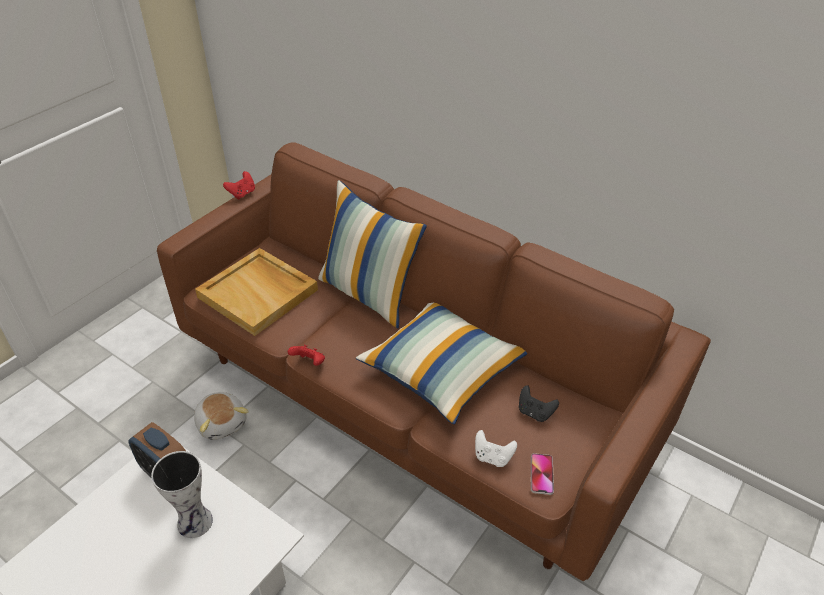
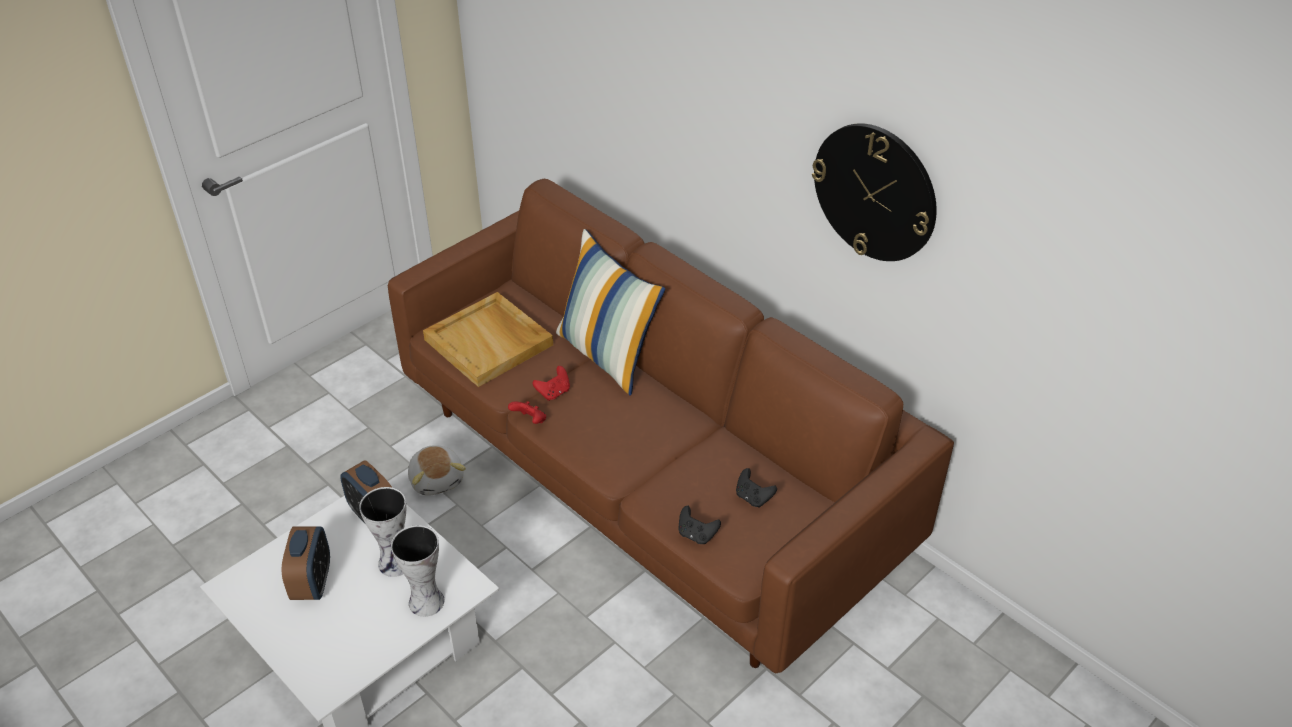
camera: 10 degrees right, 0 degrees up
(110, 557) = (312, 583): none -> alarm clock
(230, 560) = (424, 601): none -> vase
(242, 194) = (485, 230): red game controller -> red game controller (554, 392)
(442, 370) = (667, 444): pillow -> none
(492, 457) = (696, 535): white game controller -> black game controller
(541, 474) = (742, 557): phone -> none
(636, 107) = (875, 192): none -> wall clock

